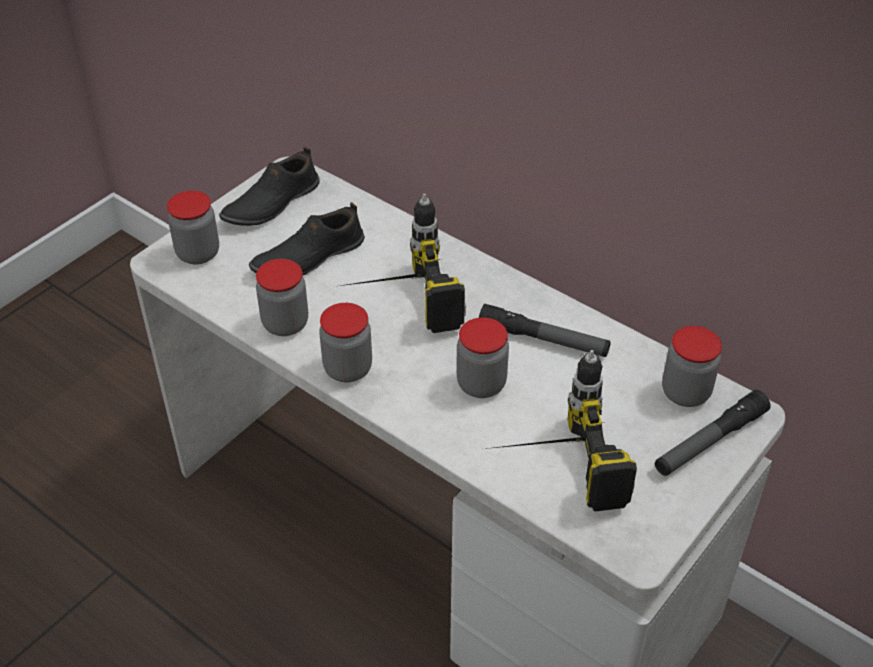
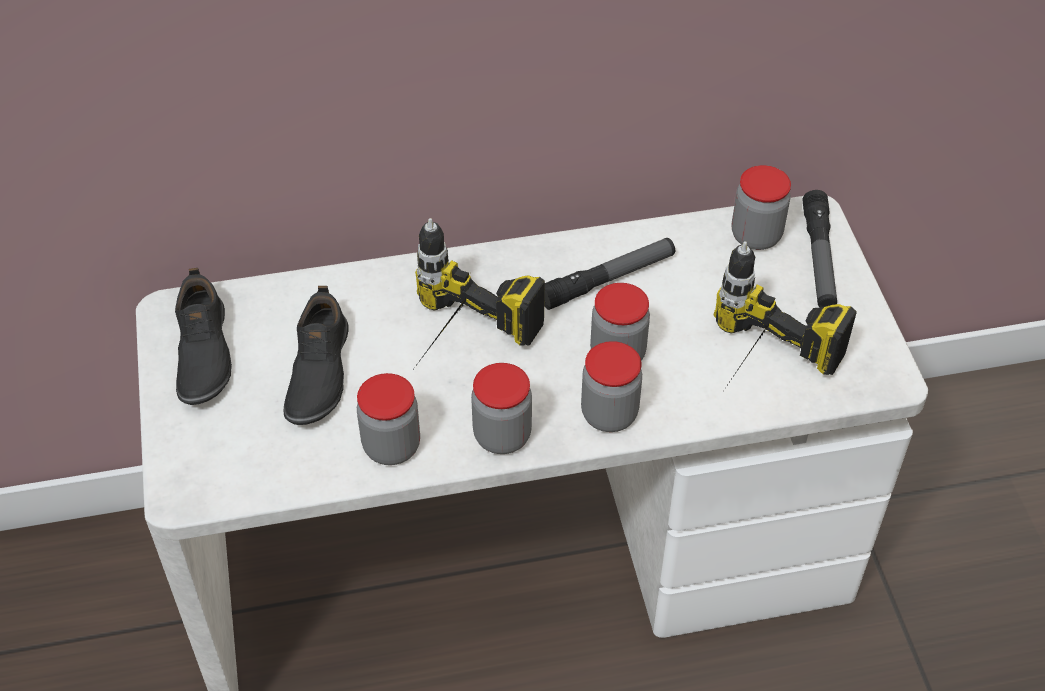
camera: 50 degrees left, 5 degrees up
(198, 253) = (208, 457): jar -> jar (609, 414)

